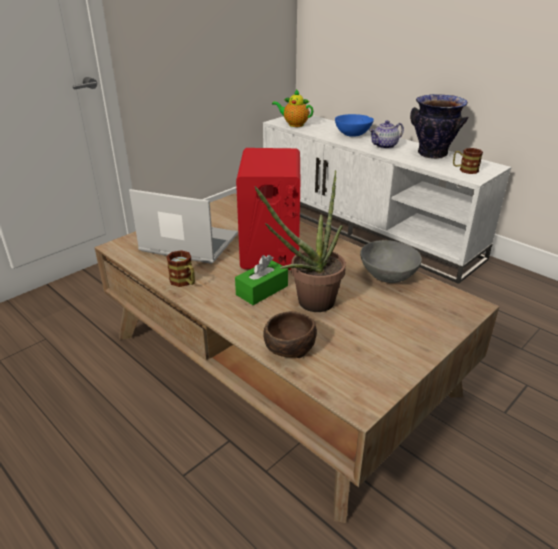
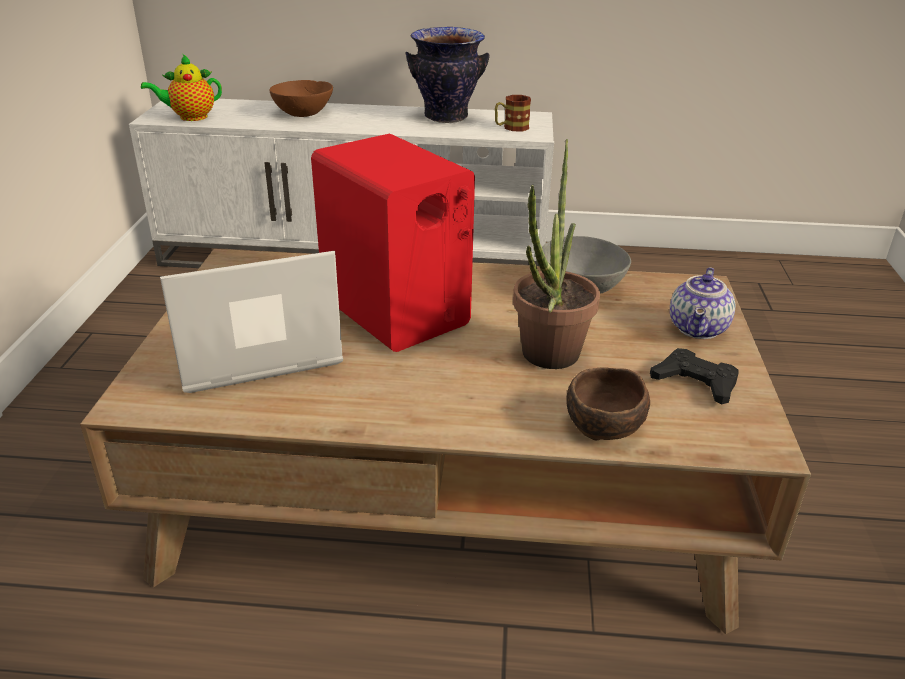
camera: 40 degrees left, 0 degrees up
(184, 282) = (337, 408): mug -> none
(262, 290) = (464, 369): green tissue box -> none
(352, 134) = (303, 113): blue bowl -> brown bowl
(374, 352) = (695, 382): none -> black game controller
(385, 146) = (372, 120): teapot -> teapot (699, 329)

